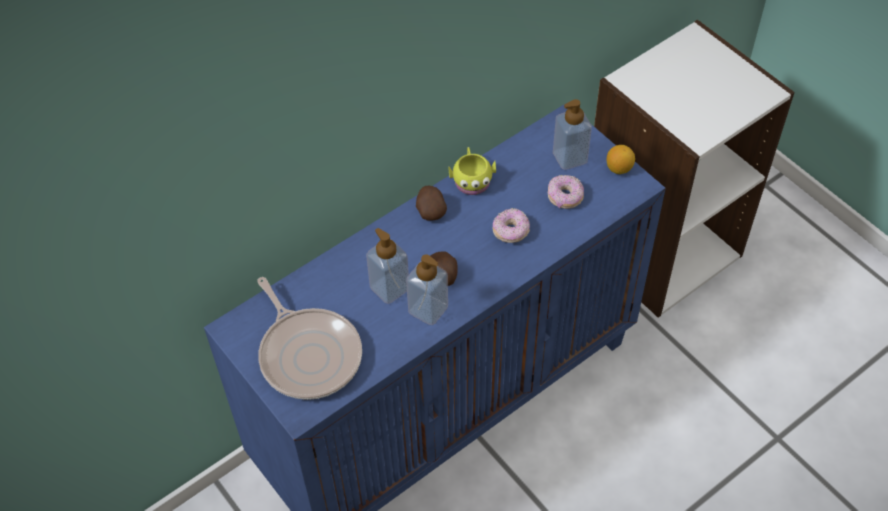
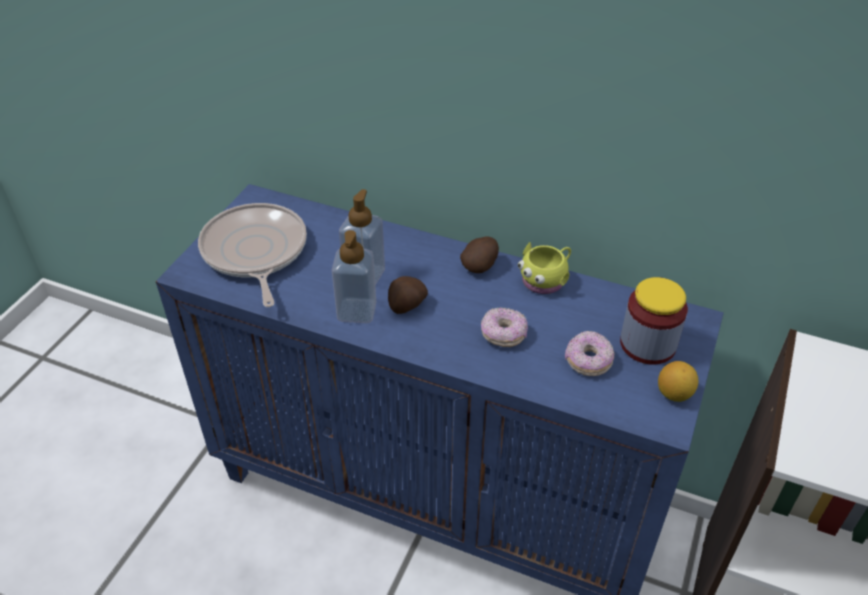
camera: 60 degrees right, 10 degrees down
(308, 354) = (255, 253): frying pan -> frying pan turned 135 degrees clockwise
(569, 158) = (647, 344): soap dispenser -> jar

